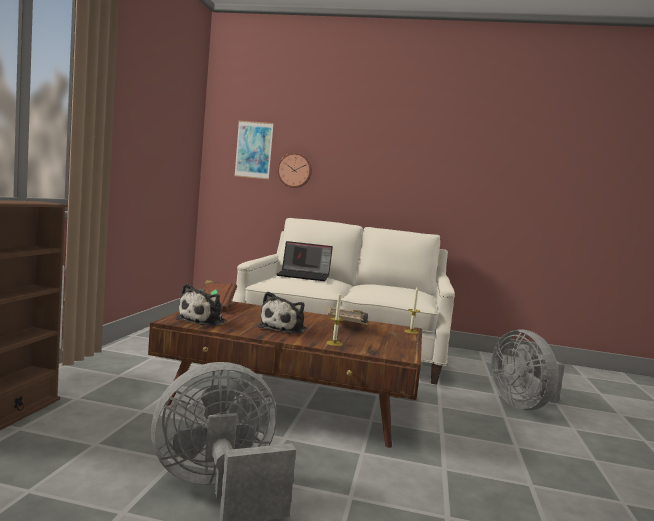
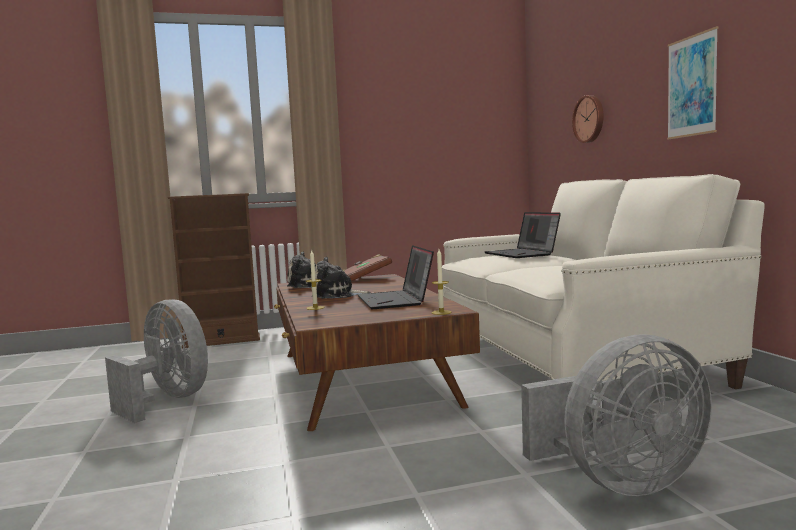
camera: 65 degrees right, 0 degrees up
(254, 150) = (557, 106): picture -> picture (692, 86)
(348, 327) = (396, 301): beige book -> laptop
(523, 405) = (619, 482): grey fan -> grey fan turned 150 degrees counterclockwise

